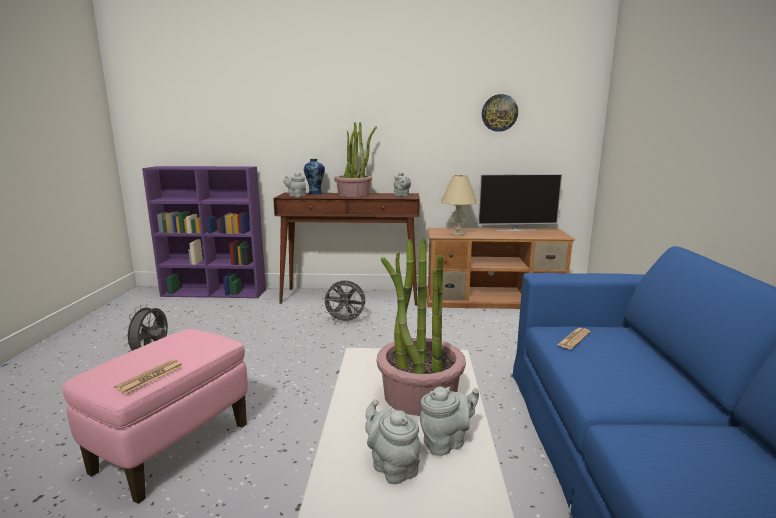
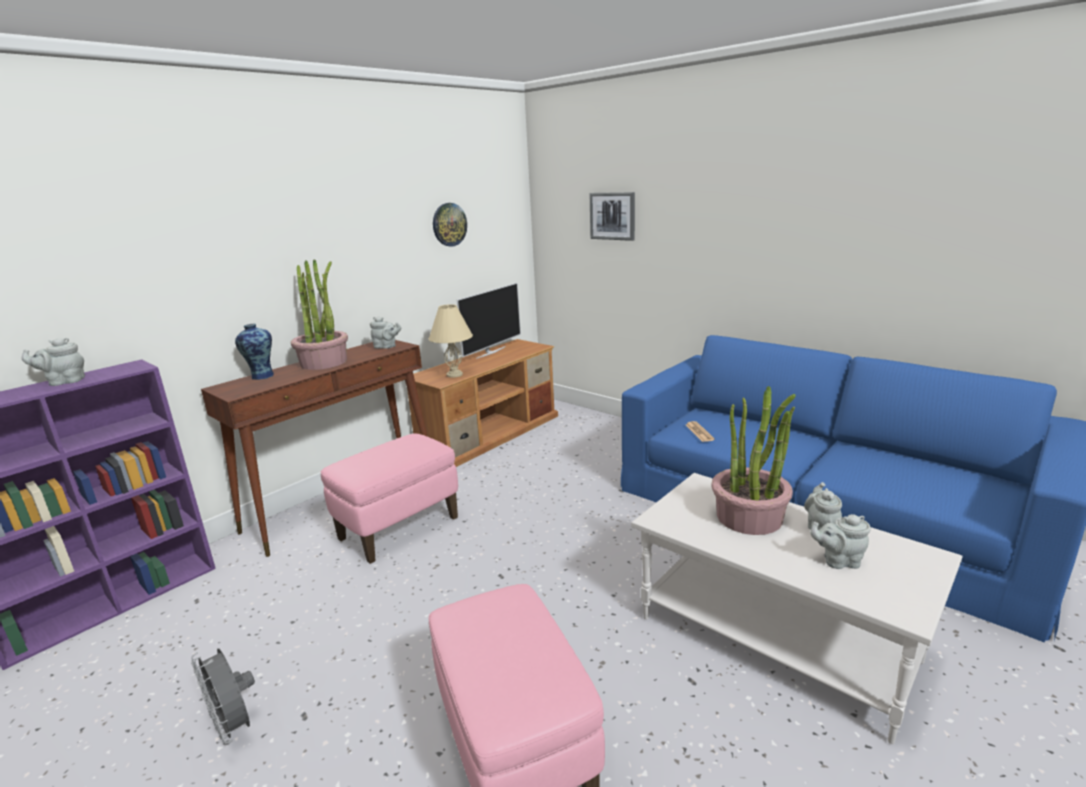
camera: 50 degrees left, 5 degrees up
(150, 377) = (560, 663): newspaper -> none
(296, 196) = (252, 388): grey teapot -> grey teapot (64, 382)
(345, 321) = (399, 528): grey fan -> pink ottoman
(654, 109) = (612, 216): none -> picture

